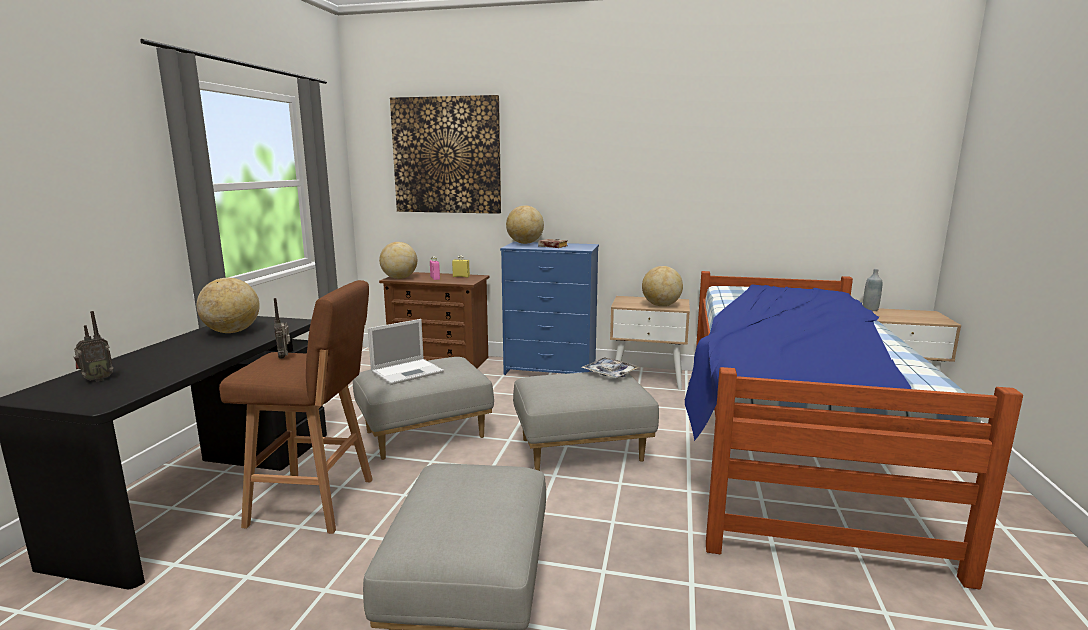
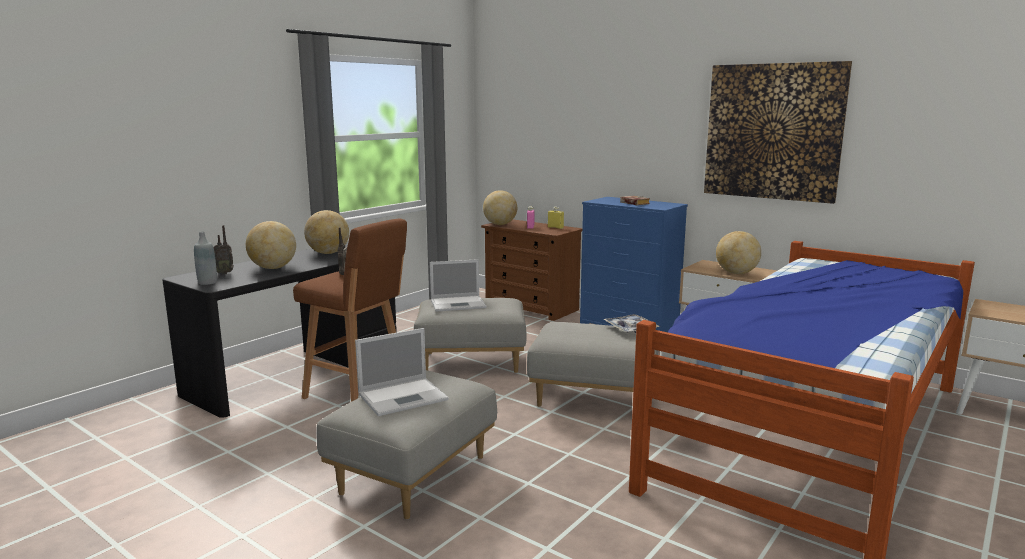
camera: 25 degrees right, 0 degrees up
(446, 155) = (553, 110): picture -> picture (773, 132)
(462, 508) = (404, 396): none -> laptop
(525, 243) = (613, 199): globe -> globe (273, 268)
(870, 309) = (995, 304): grey bottle -> grey bottle (207, 282)

